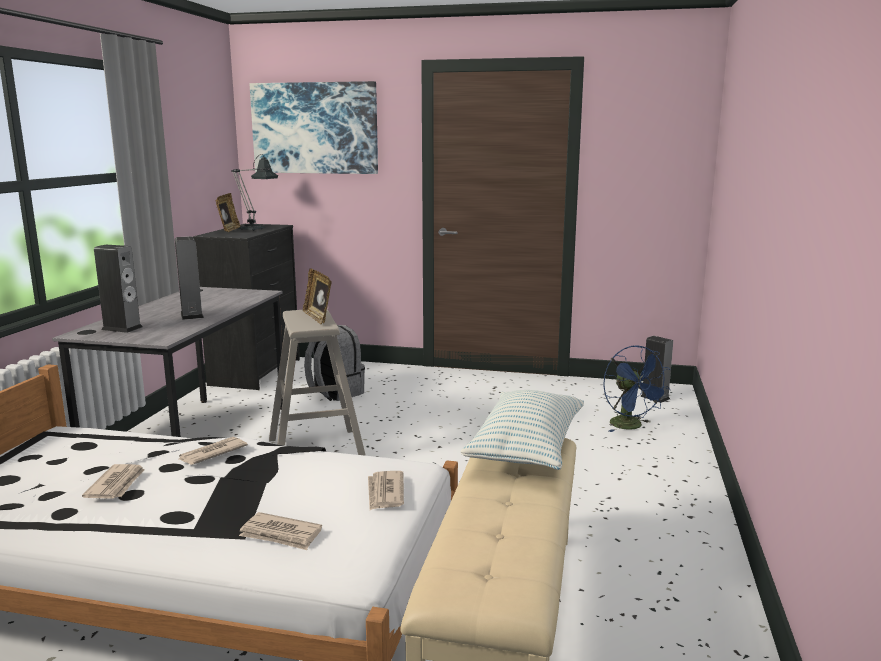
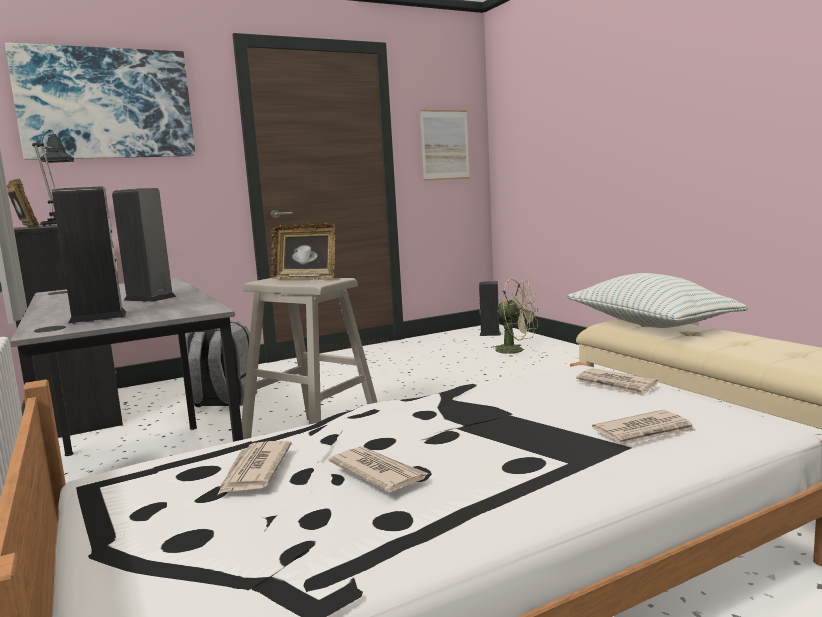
camera: 40 degrees left, 5 degrees down
(211, 453) = (393, 417): newspaper -> newspaper (254, 471)
(631, 426) = (516, 351): blue fan -> green fan
(648, 171) = (445, 145): none -> picture

